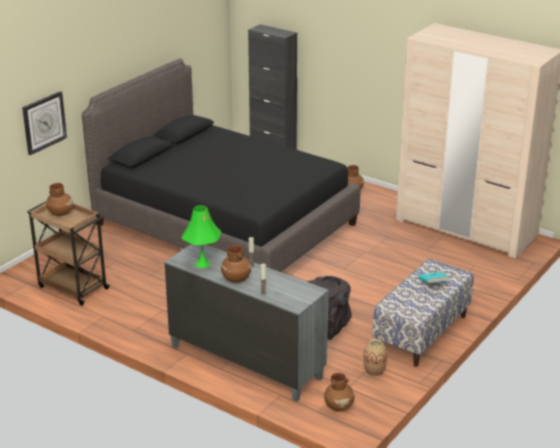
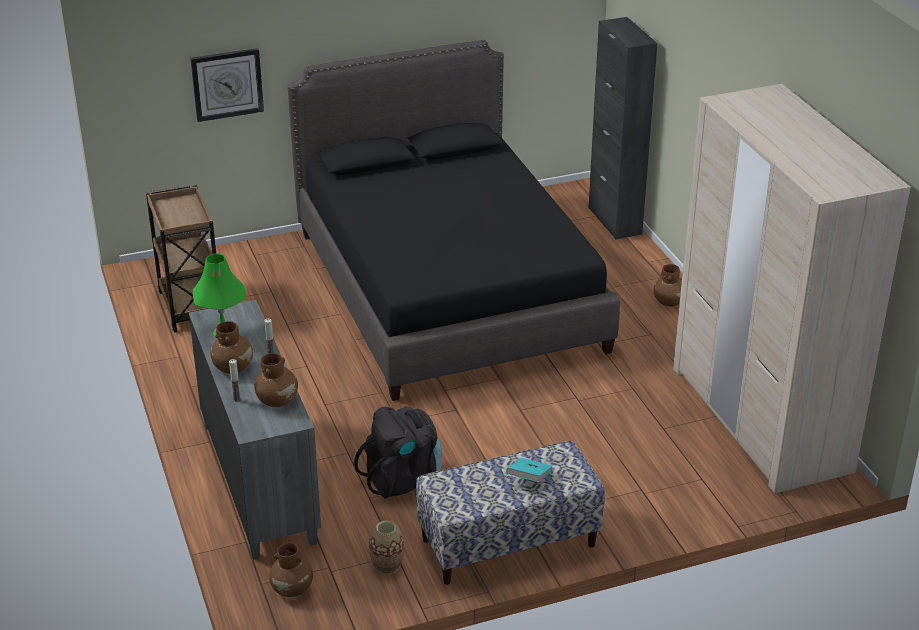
camera: 35 degrees right, 5 degrees up
(61, 213) = (181, 207): brown vase -> brown vase (278, 400)

